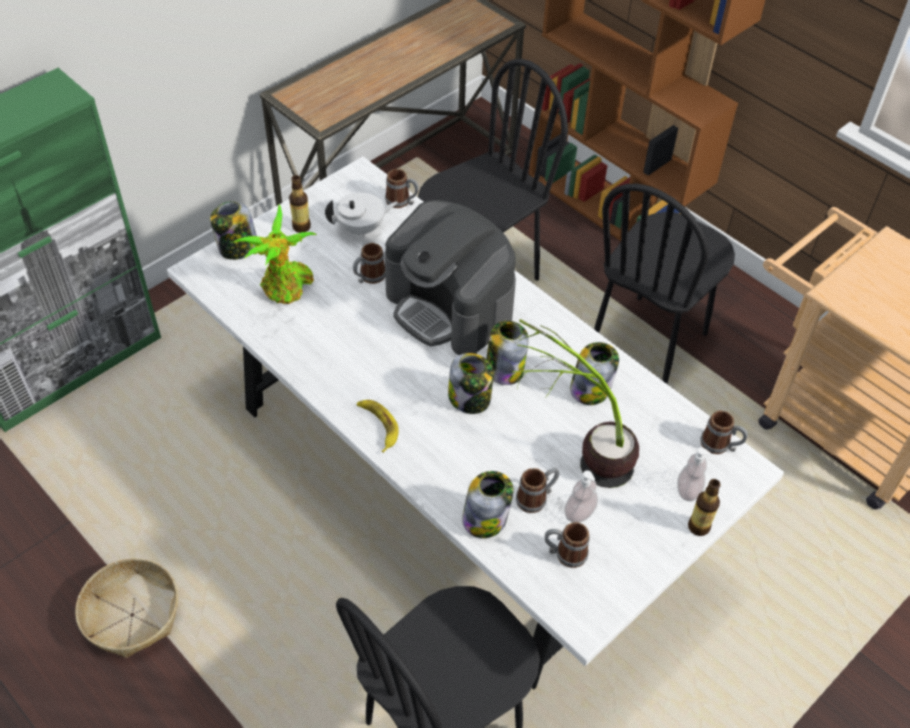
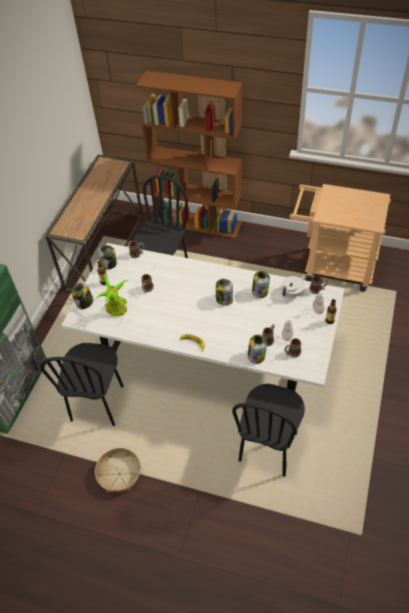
camera: 25 degrees left, 0 degrees up
(361, 228) = (129, 272): white teapot -> white teapot (292, 292)
(450, 307) = (187, 286): coffee machine -> none
(470, 398) = (219, 316): jar -> jar (108, 264)
(575, 456) = (271, 318): potted plant -> none
(649, 340) = (246, 268): black chair -> black chair (98, 403)

